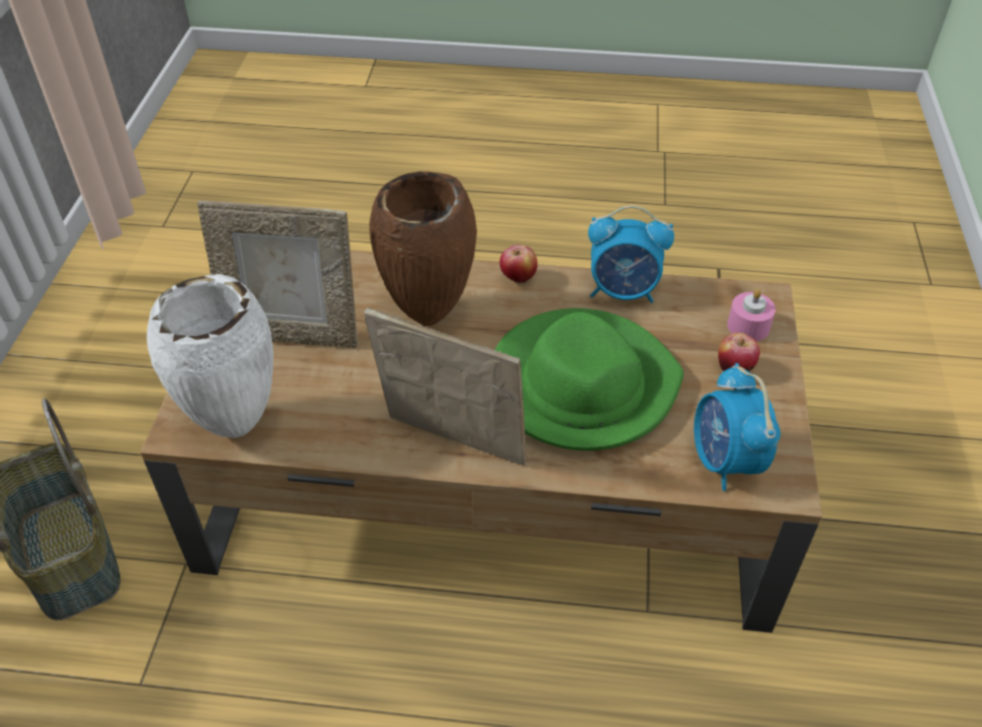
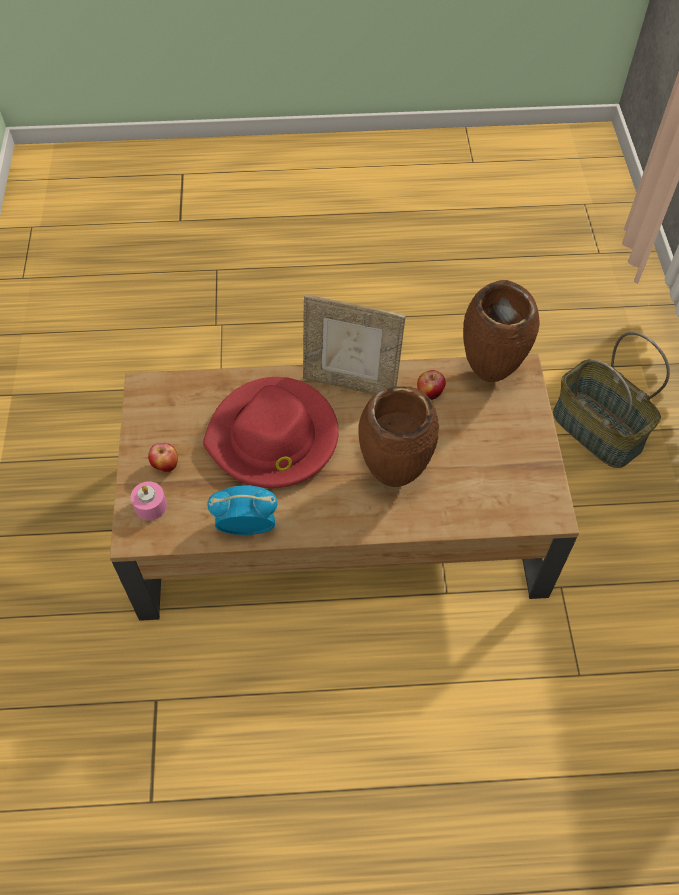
camera: 170 degrees right, 10 degrees up
(234, 426) = (490, 376): white vase -> brown vase
(293, 334) = (486, 448): picture frame -> none
(518, 279) = (333, 526): apple -> apple (430, 393)
(581, 384) = (273, 438): green hat -> red hat
(725, 462) = (179, 397): alarm clock -> none

